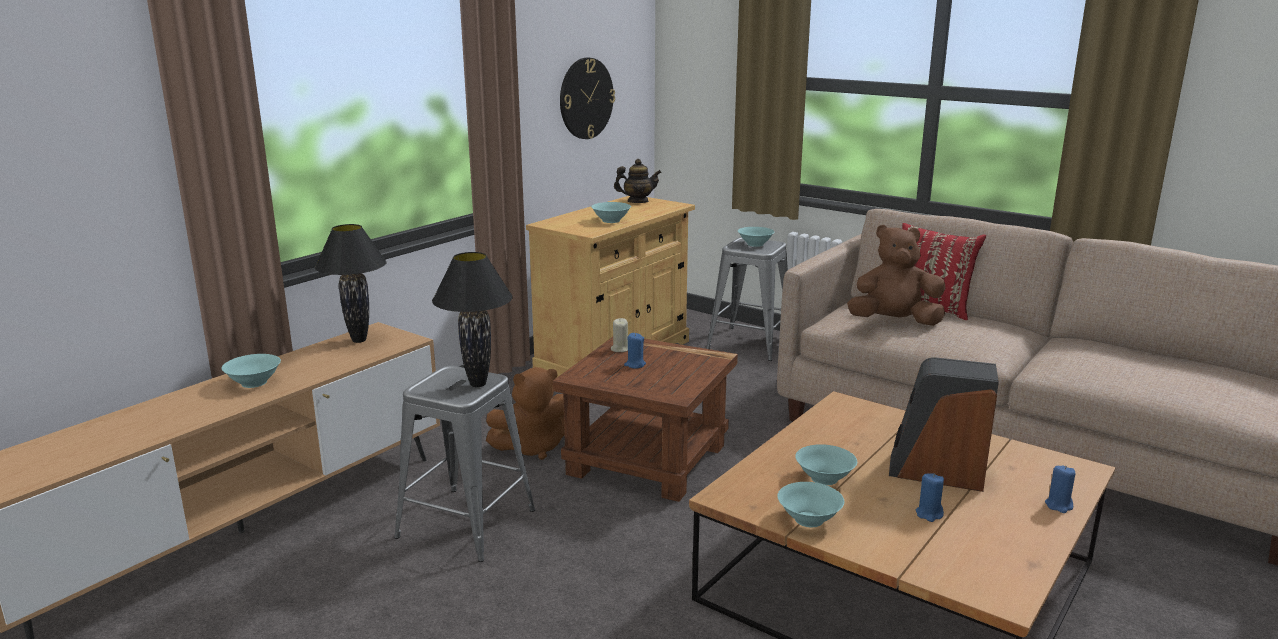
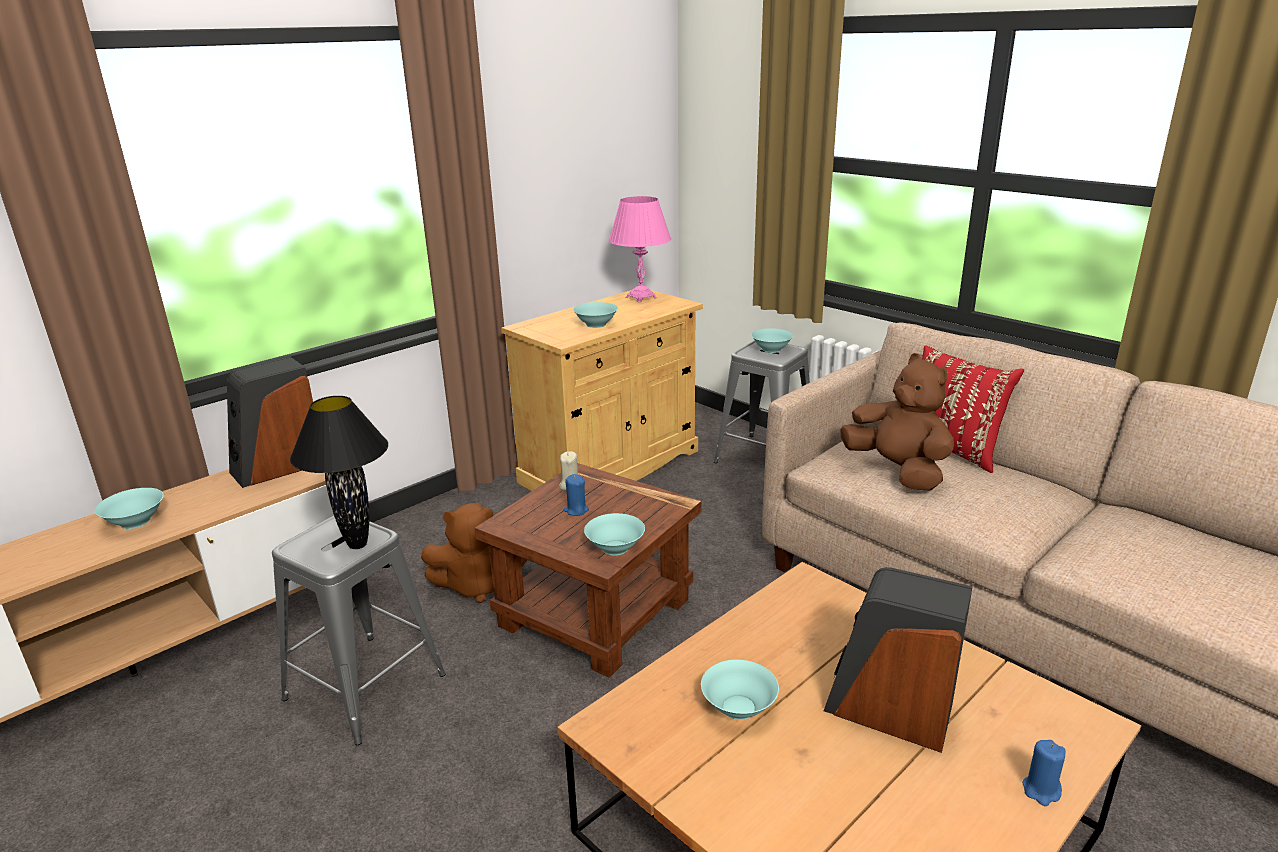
camera: 10 degrees right, 5 degrees up
(360, 340) = (278, 467): black table lamp -> speaker
(586, 98) = (586, 180): wall clock -> none
(637, 201) = (641, 298): teapot -> pink table lamp
(808, 519) = (691, 778): turquoise bowl -> turquoise bowl (614, 548)
(894, 322) = (897, 471): brown plush toy -> brown plush toy turned 45 degrees clockwise
(929, 514) = (854, 786): blue candle -> none

